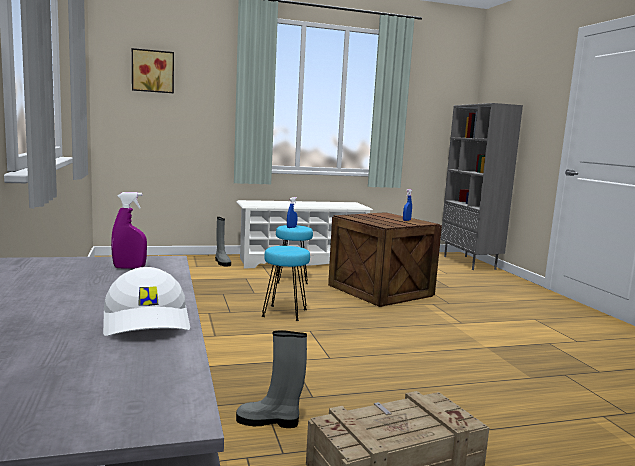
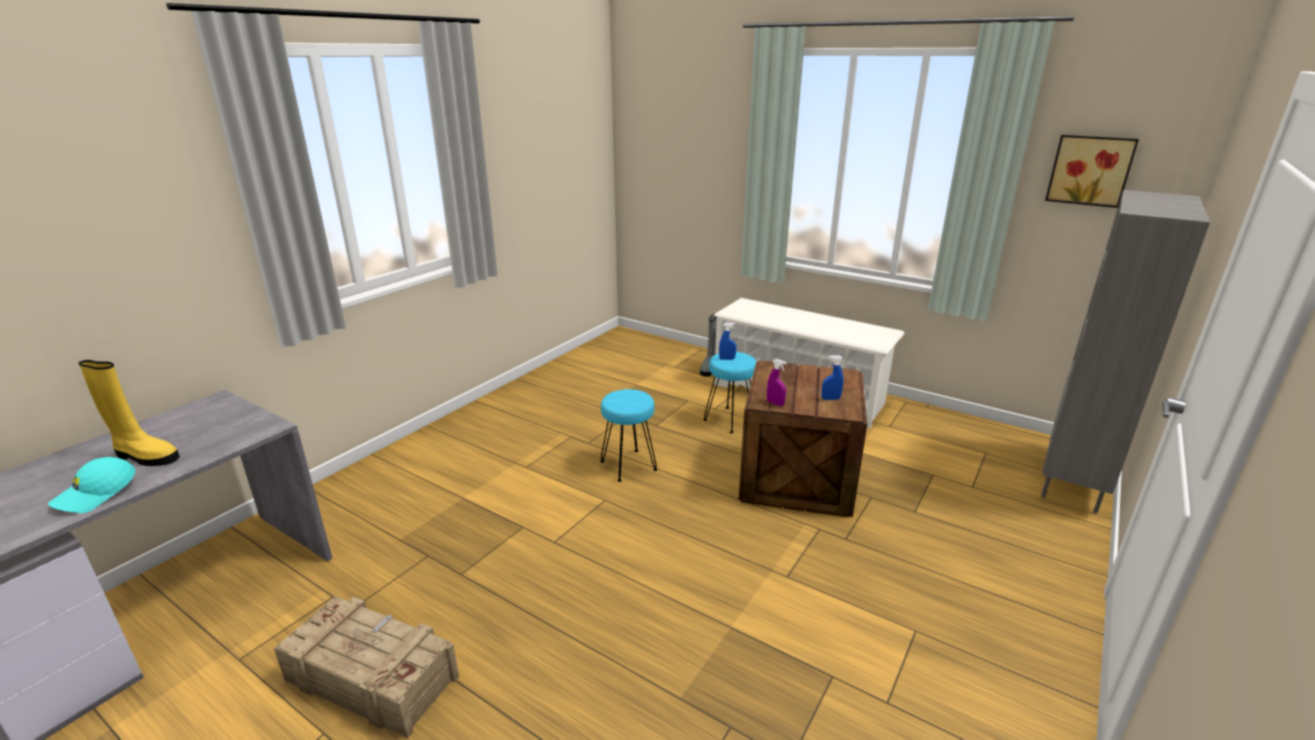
camera: 50 degrees right, 15 degrees up
(96, 296) = (145, 457): none -> yellow boot
(129, 268) = (232, 429): purple spray bottle -> purple spray bottle (775, 403)
(148, 321) = (97, 494): white cap -> turquoise cap
(153, 71) = (667, 132): picture -> picture (1090, 170)
(269, 421) = (396, 577): grey boot -> none

